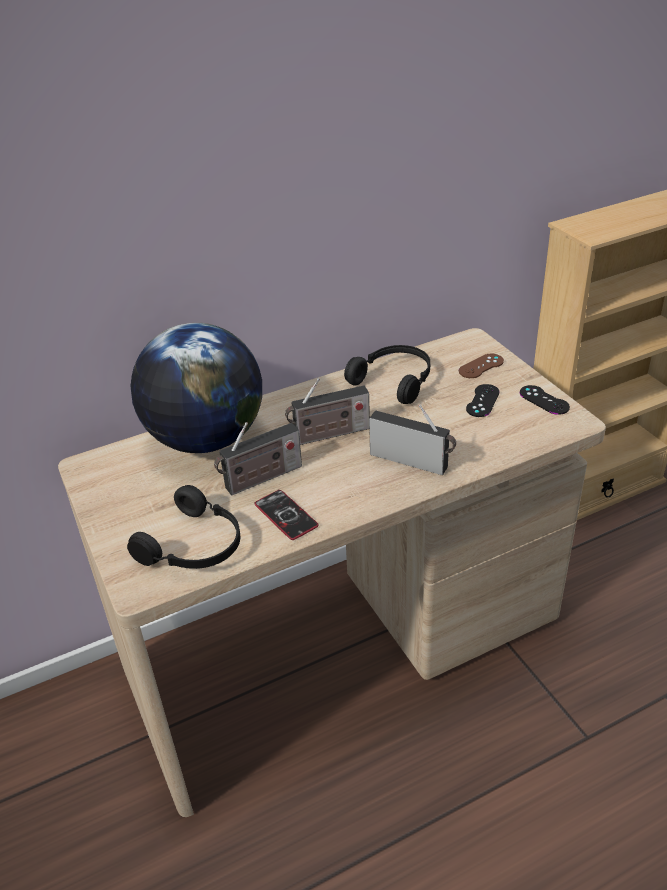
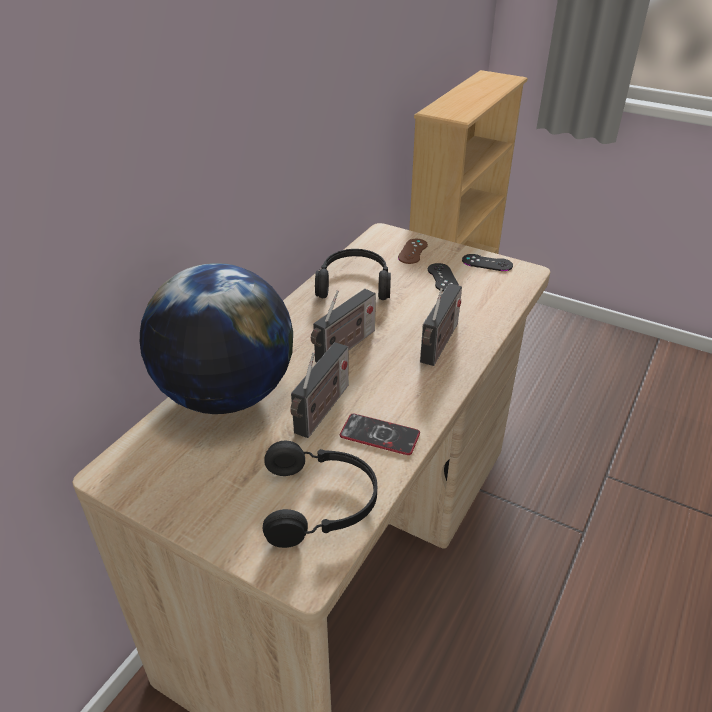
camera: 35 degrees left, 0 degrees up
(412, 461) = (439, 345): radio -> radio turned 120 degrees clockwise

